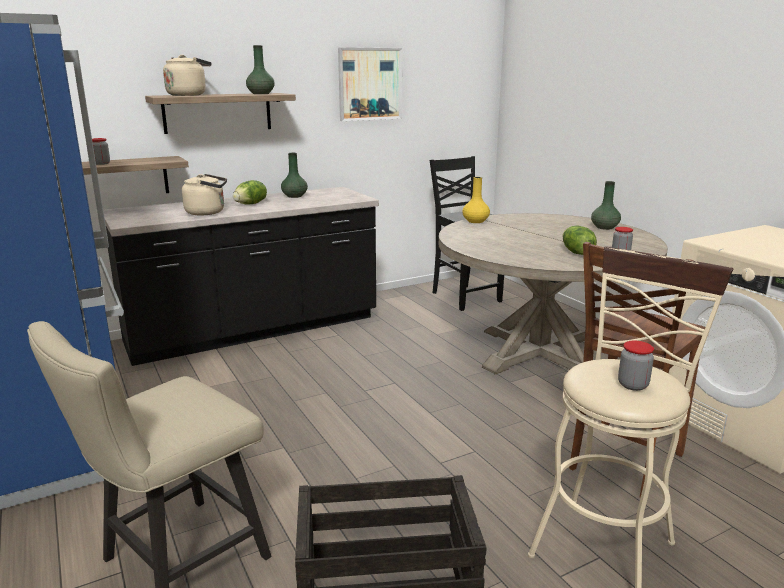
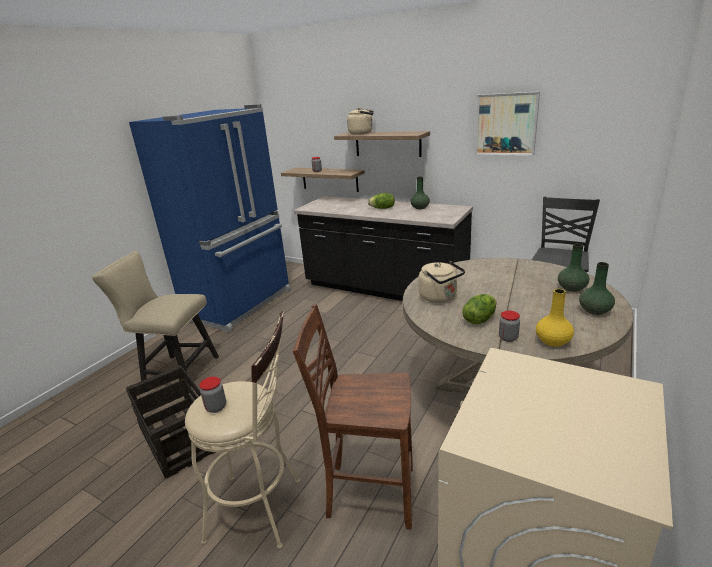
camera: 60 degrees right, 5 degrees up
(208, 212) = (349, 209): beige kettle -> beige kettle (440, 297)
(260, 94) = (404, 133): green vase -> green vase (571, 288)
(475, 221) = (505, 262): yellow vase -> yellow vase (553, 341)

